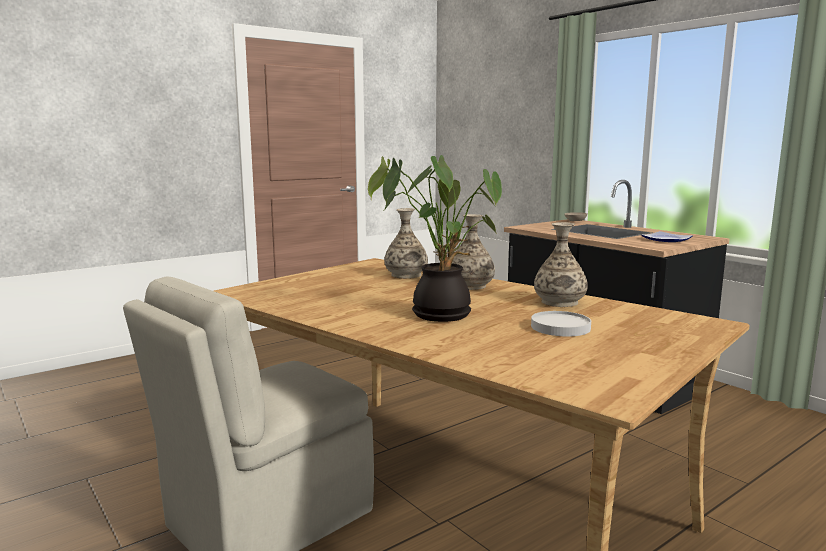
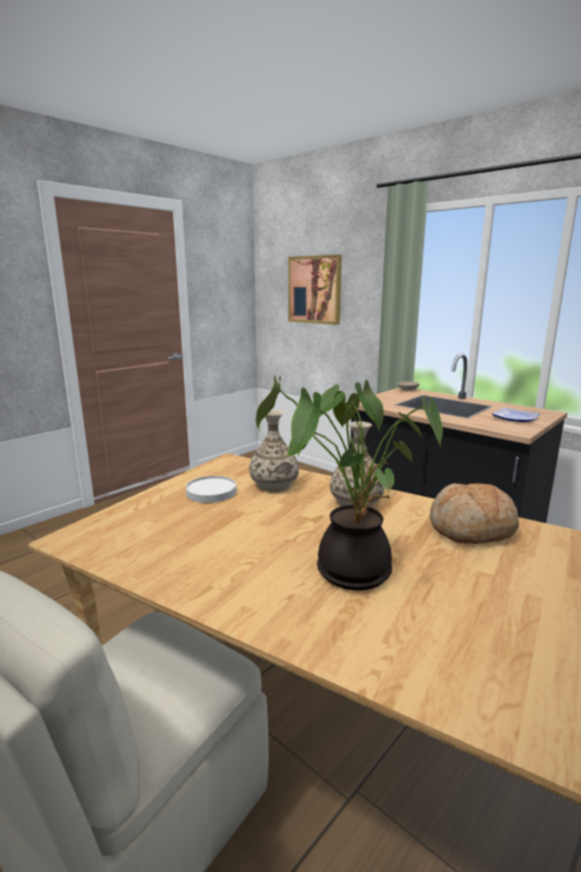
camera: 10 degrees left, 5 degrees up
(493, 123) = (314, 290): none -> picture
(559, 302) = (471, 529): vase -> bread
(560, 327) = (511, 589): white plate -> white plate (211, 492)

